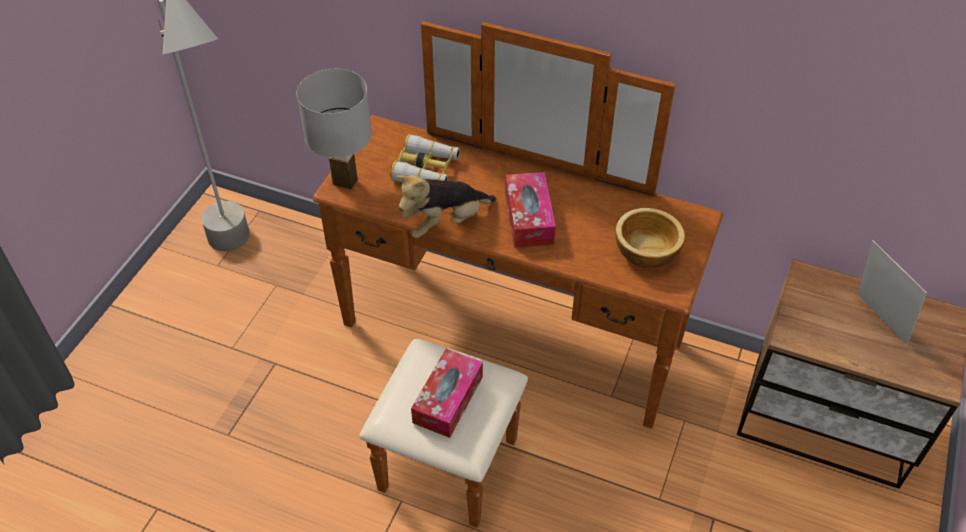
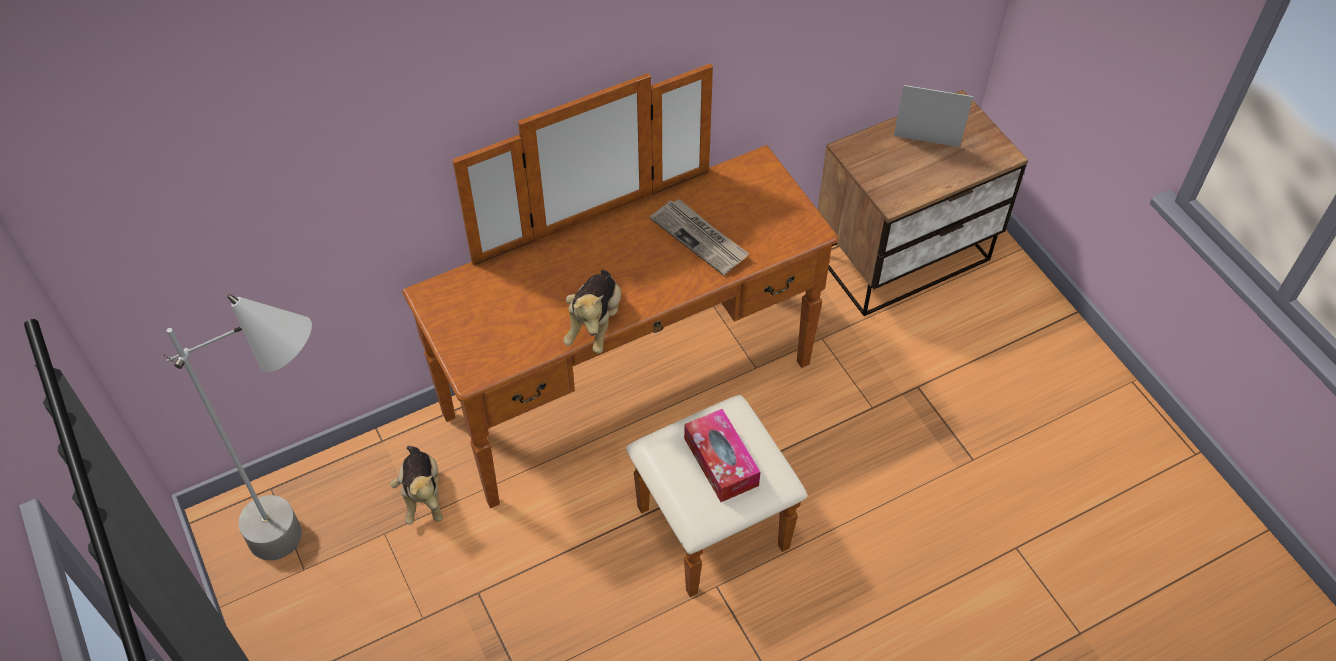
camera: 50 degrees left, 5 degrees up
(321, 283) = (422, 495): none -> plush toy
(344, 182) = (469, 363): white table lamp -> none
(426, 169) = (518, 295): binoculars -> none
(529, 218) = (649, 265): tissue box -> none
(586, 230) = (700, 238): none -> newspaper
(645, 252) = (759, 219): bowl -> none

